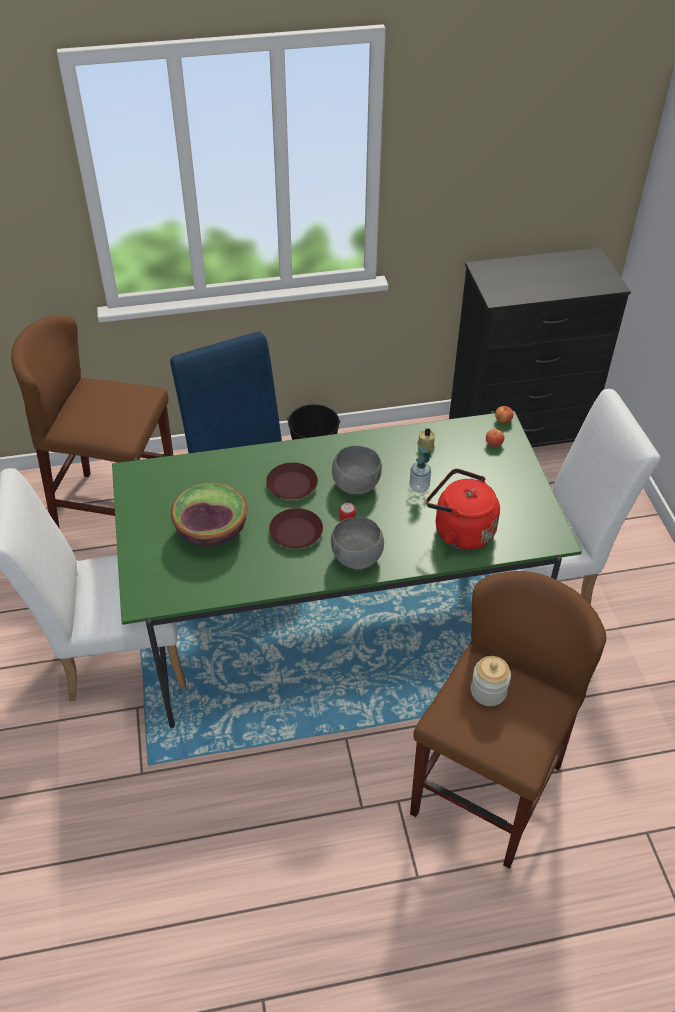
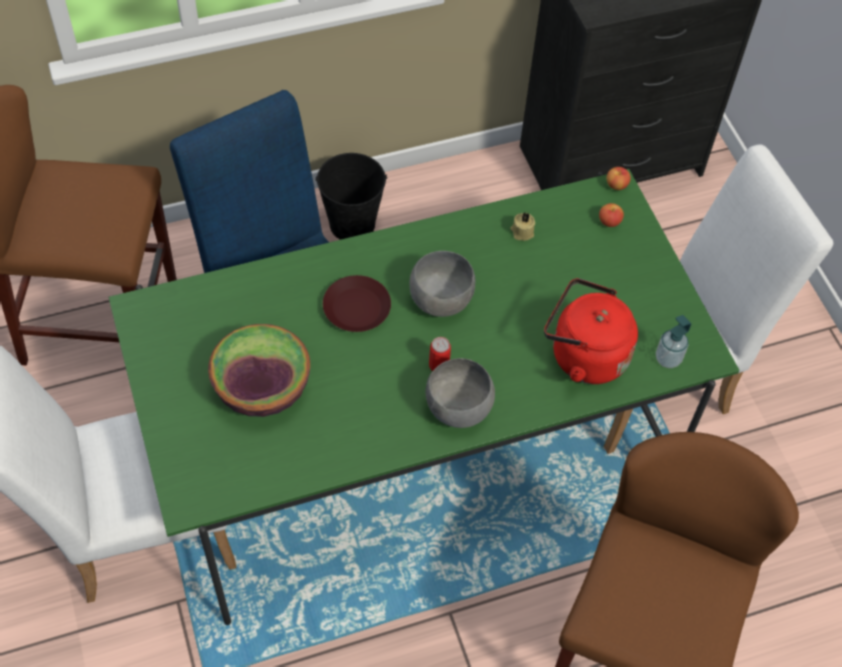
camera: 10 degrees left, 10 degrees up
(295, 533) = (373, 379): brown plate -> none
(419, 487) = (522, 296): soap dispenser -> soap dispenser (668, 359)
(488, 691) = (646, 576): jar -> none

